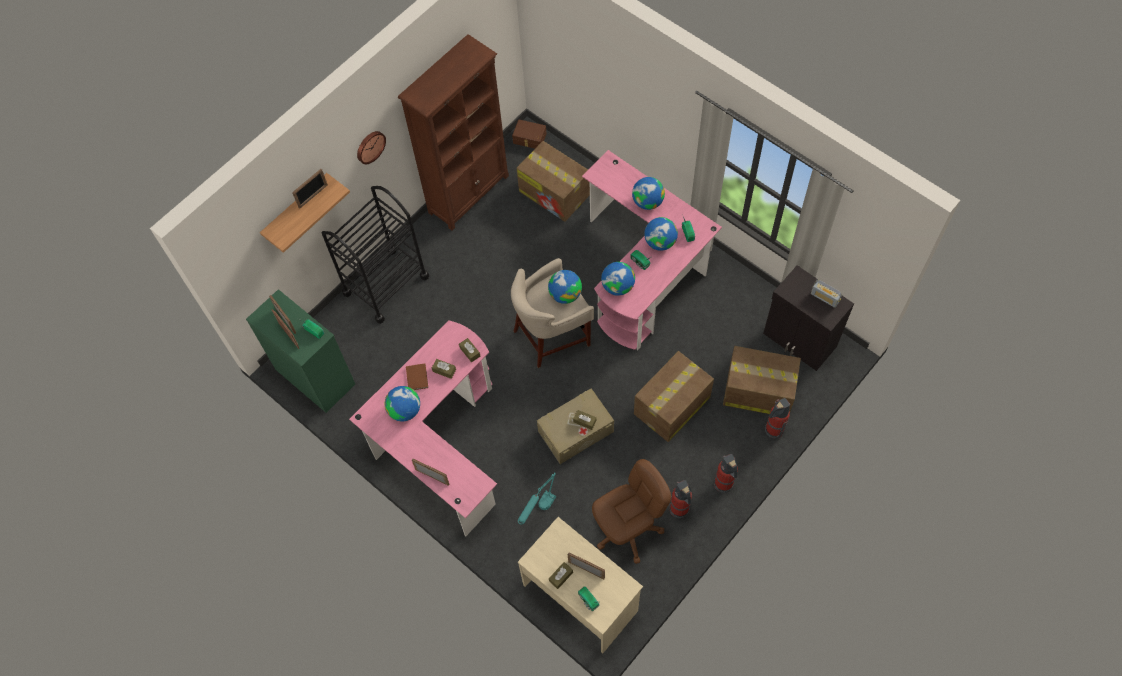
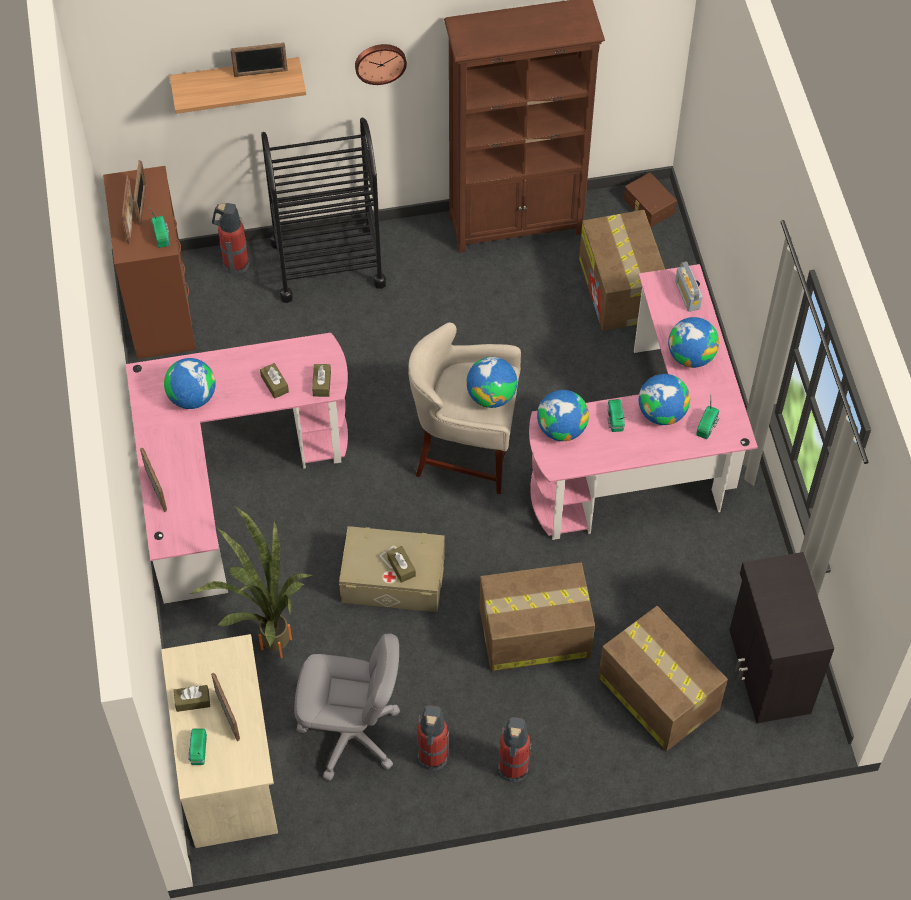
camera: 35 degrees right, 5 degrees down
(314, 376) = (160, 311): green dresser -> brown dresser
(417, 377) = (239, 370): brown book -> none
(539, 512) = (269, 638): turquoise table lamp -> potted plant
(628, 530) = (351, 734): brown office chair -> grey office chair
(773, 430) = (634, 752): fire extinguisher -> fire extinguisher (234, 264)
(825, 298) = (802, 615): radio -> radio (687, 295)

